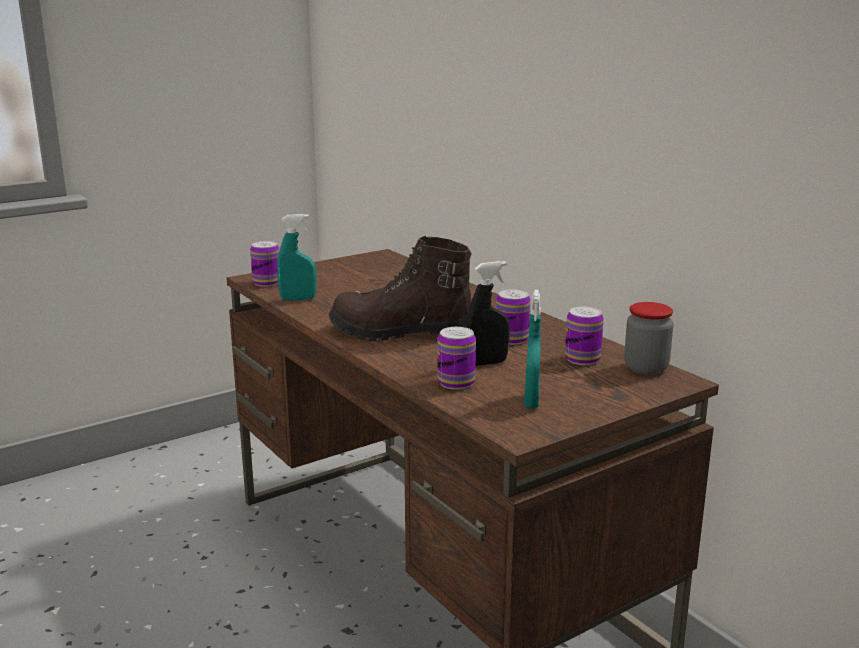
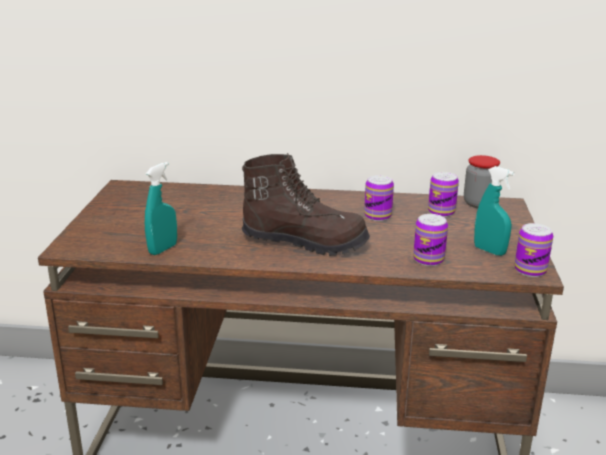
camera: 50 degrees left, 5 degrees up
(266, 283) = (94, 246): can -> can (530, 270)
(400, 332) = (305, 241): brown boot -> brown boot turned 120 degrees counterclockwise
(487, 363) = (408, 238): black spray bottle -> none

